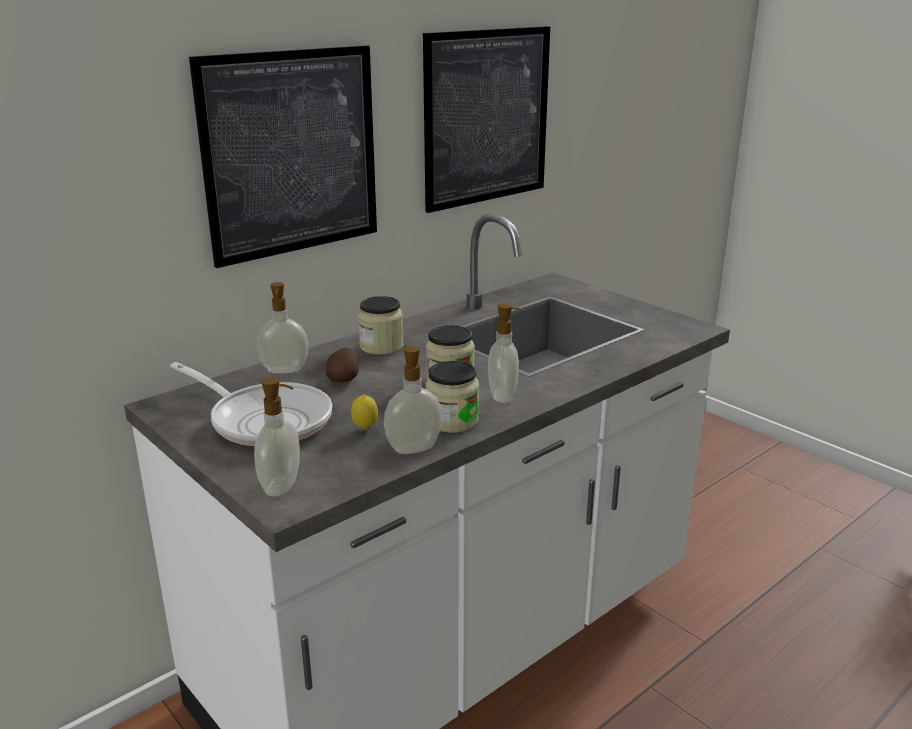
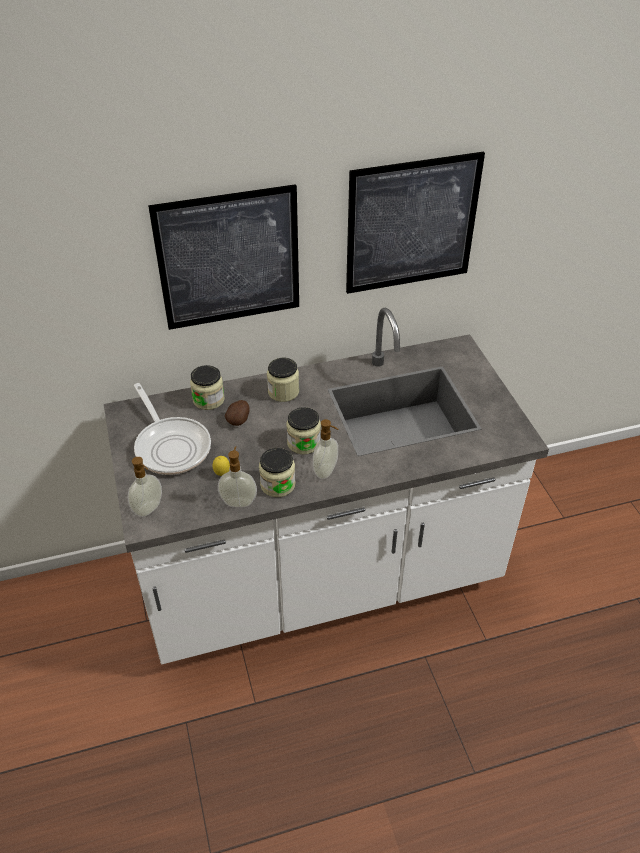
camera: 25 degrees right, 20 degrees up
(284, 371) = (208, 399): soap dispenser -> jar

